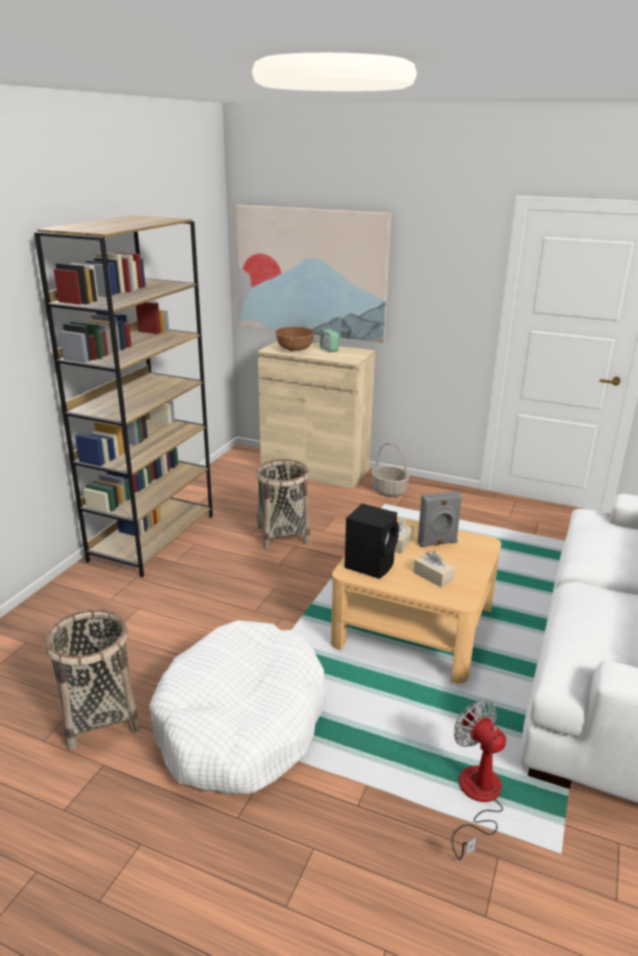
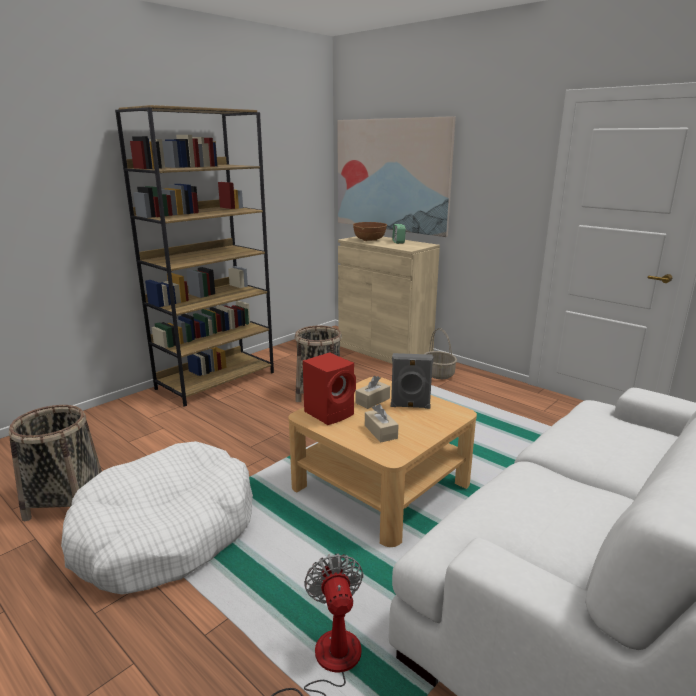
camera: 20 degrees right, 5 degrees down
(370, 564) = (330, 413): black speaker -> red speaker

